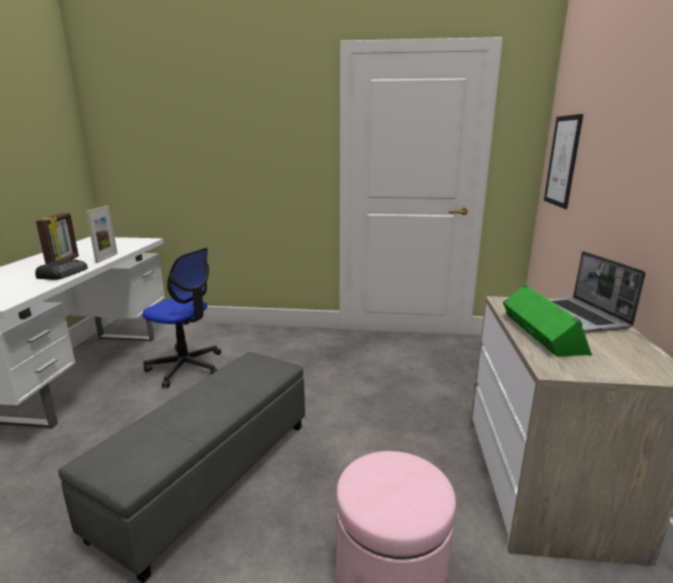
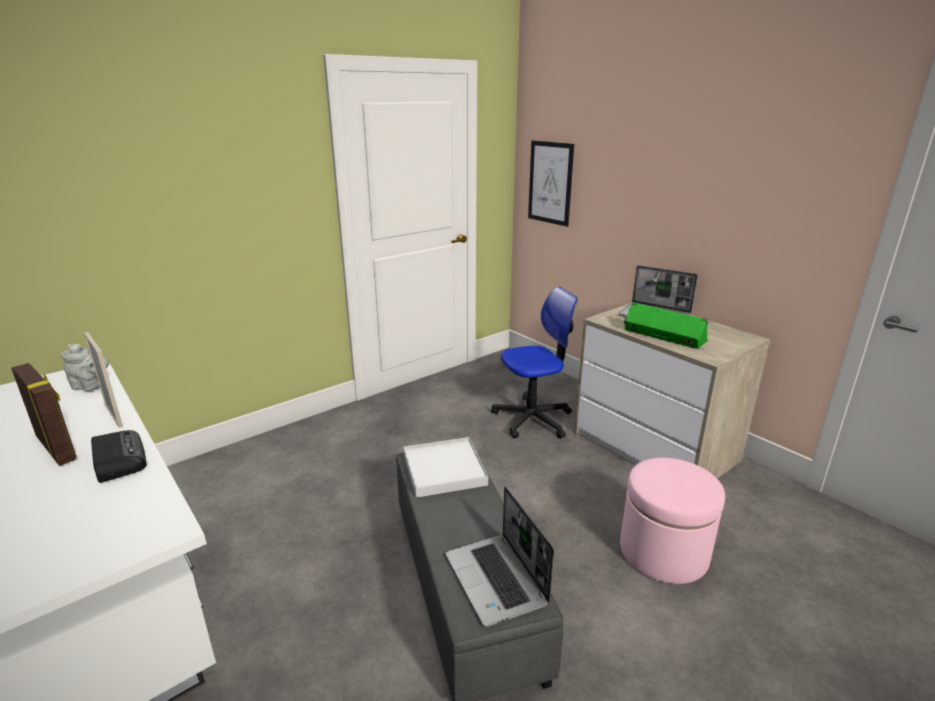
camera: 45 degrees left, 5 degrees up
(130, 246) = (92, 387): none -> grey teapot
(139, 453) = (497, 580): none -> laptop
(186, 367) = (253, 521): office chair -> office chair (532, 419)
(249, 373) = (444, 470): none -> white tray

